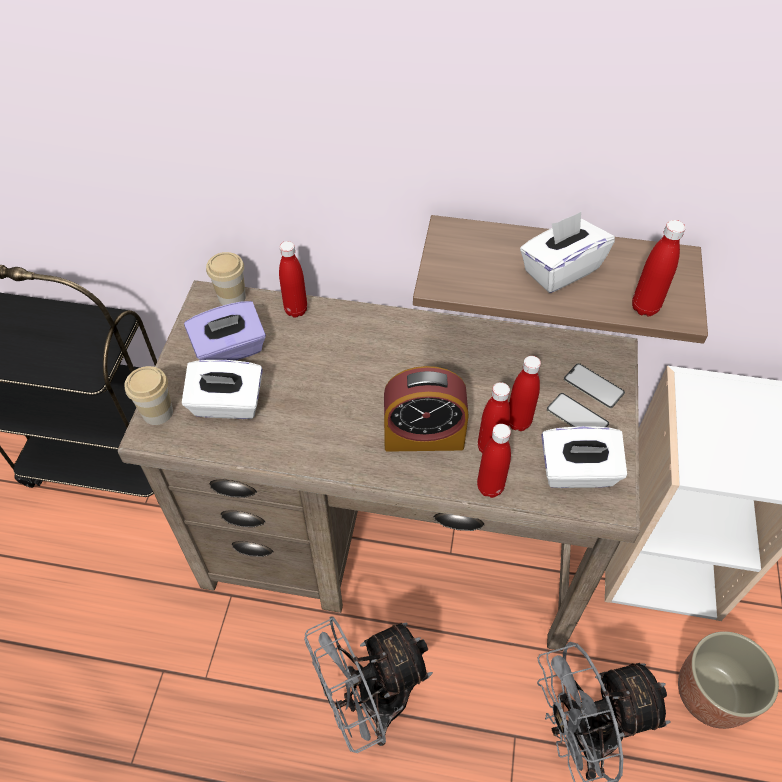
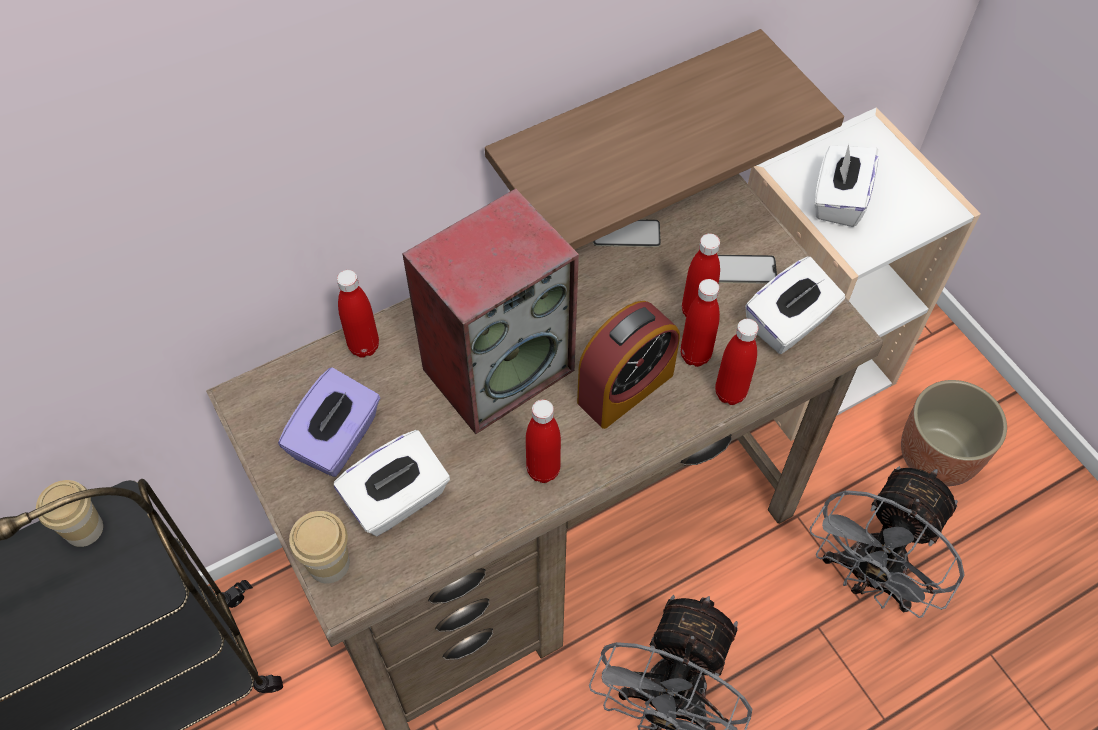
camera: 40 degrees left, 5 degrees up
(232, 297) = (275, 380): cup -> cup (84, 529)
(359, 372) = (499, 367): none -> speaker
(560, 270) = (665, 130): white tissue box -> white tissue box (838, 200)
(593, 386) = (728, 229): phone -> phone (626, 233)
(645, 307) = (772, 122): red bottle -> red bottle (543, 470)

